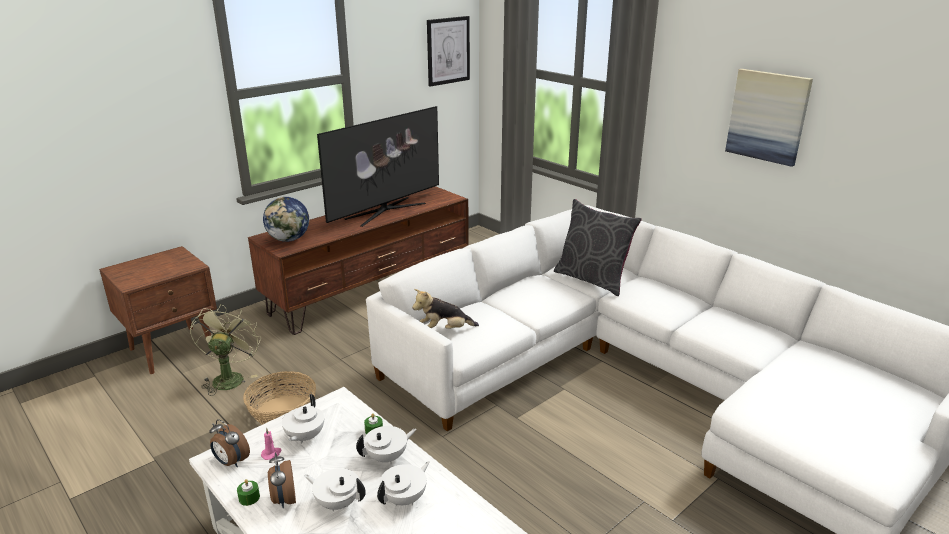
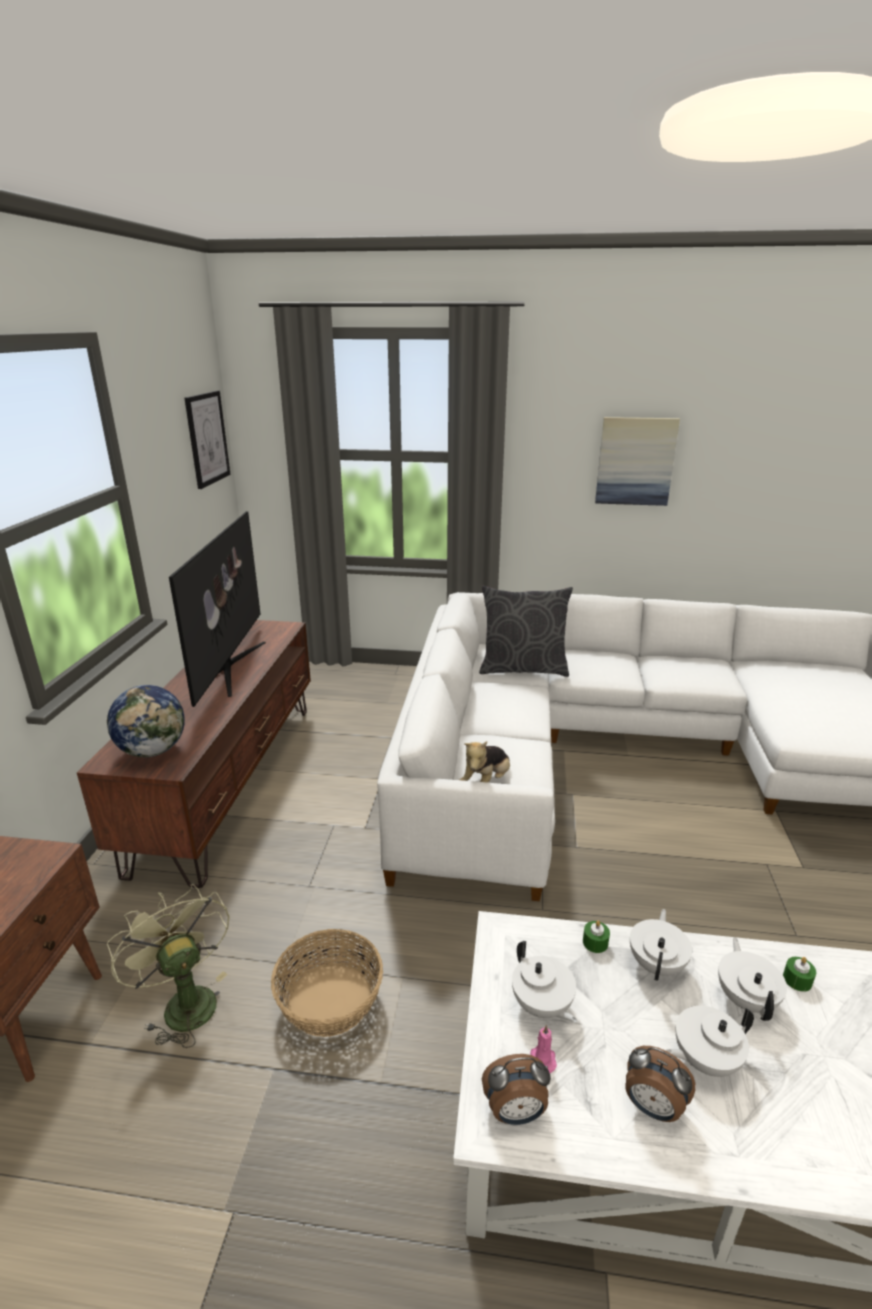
camera: 40 degrees left, 0 degrees up
(249, 498) = (615, 1142): green candle -> green candle (797, 979)

